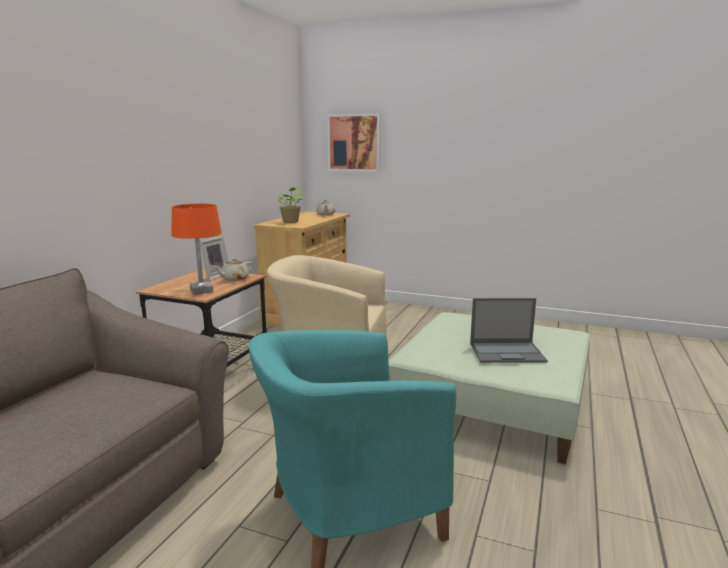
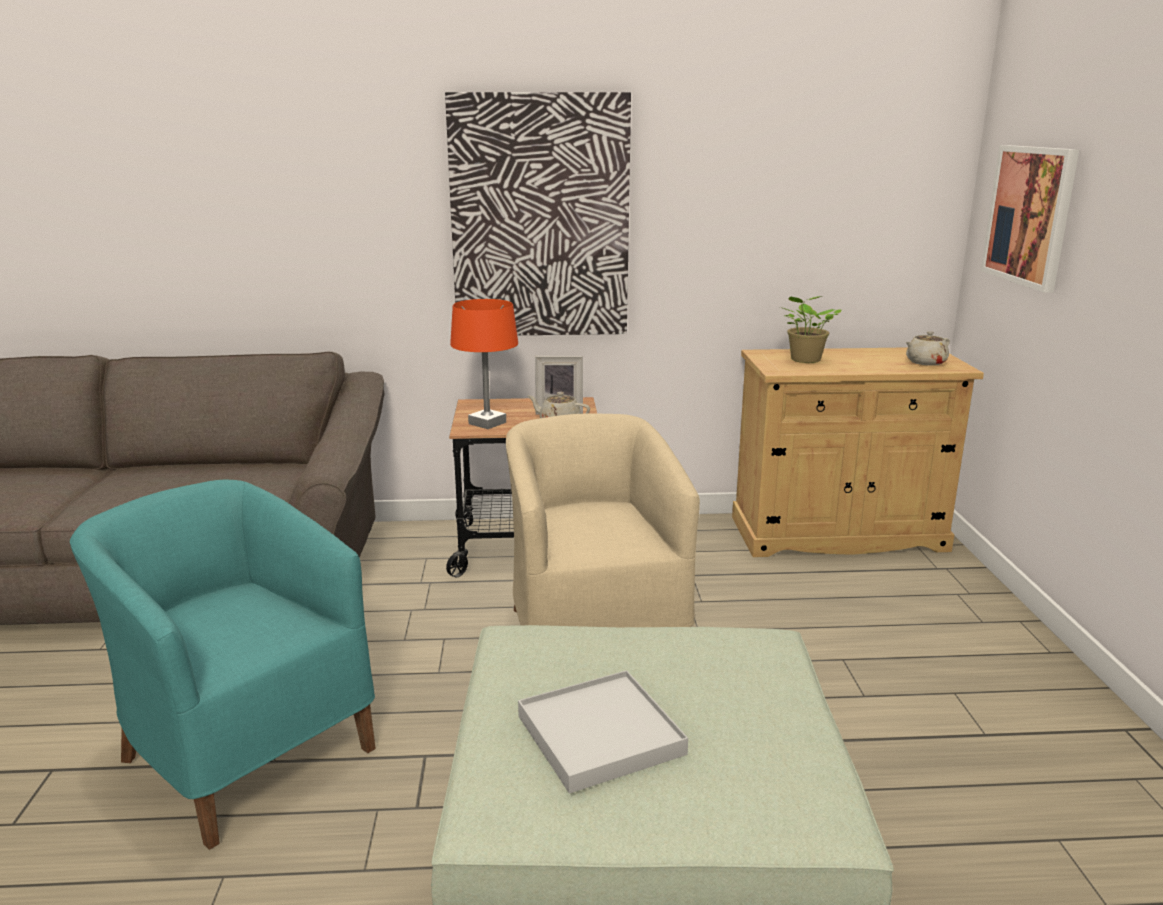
camera: 65 degrees right, 5 degrees up
(159, 151) = (540, 218): none -> picture
(507, 352) = (600, 735): laptop -> white tray

